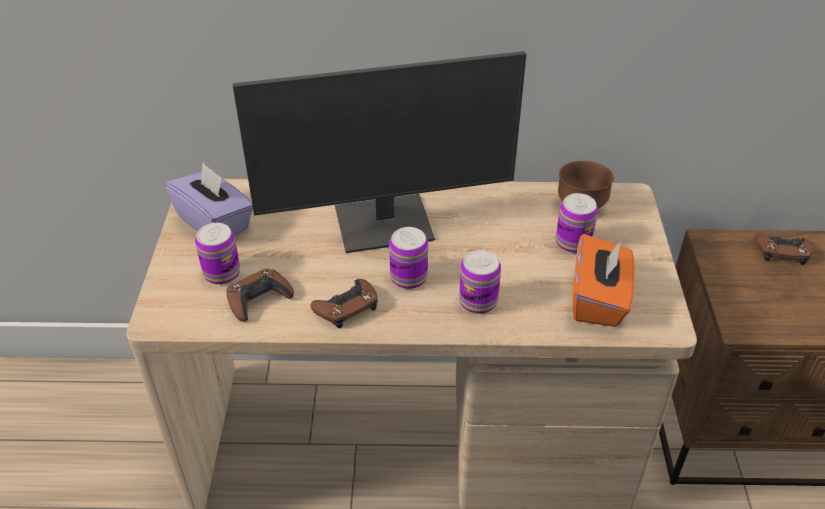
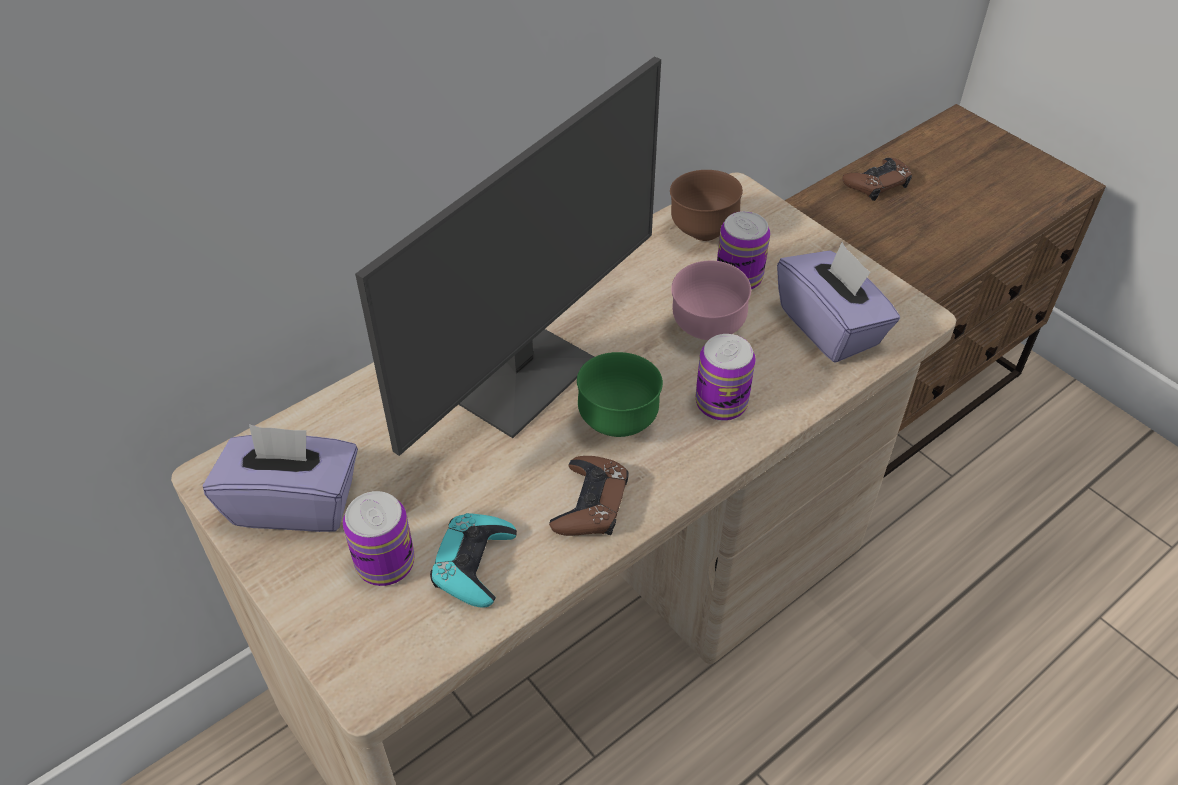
camera: 40 degrees left, 5 degrees up
(259, 299) = (474, 564): brown game controller -> turquoise game controller
(408, 277) = (618, 422): can -> green bowl
(517, 259) = (706, 330): none -> pink bowl
(598, 300) = (830, 327): orange tissue box -> purple tissue box

